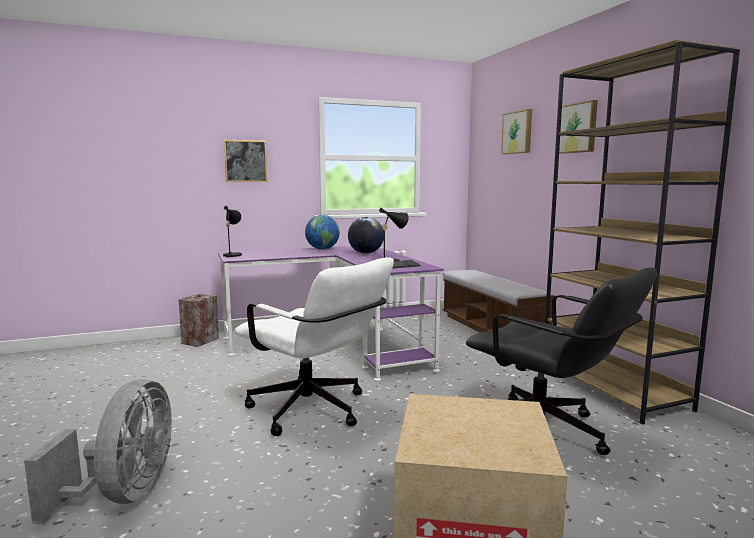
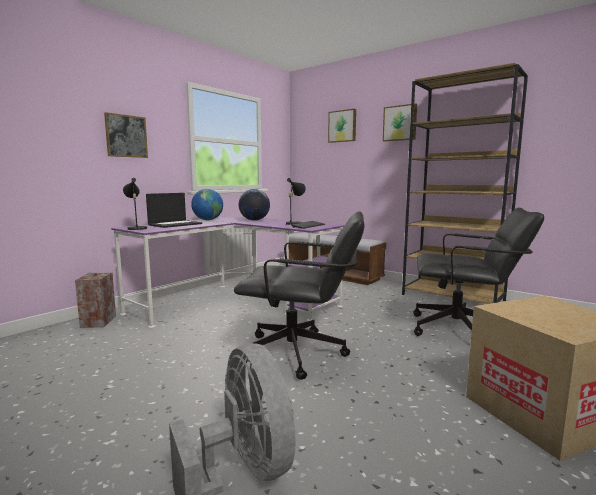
camera: 30 degrees left, 0 degrees up
(277, 252) = (175, 224): none -> laptop
(315, 412) = (303, 354): white office chair -> black office chair

